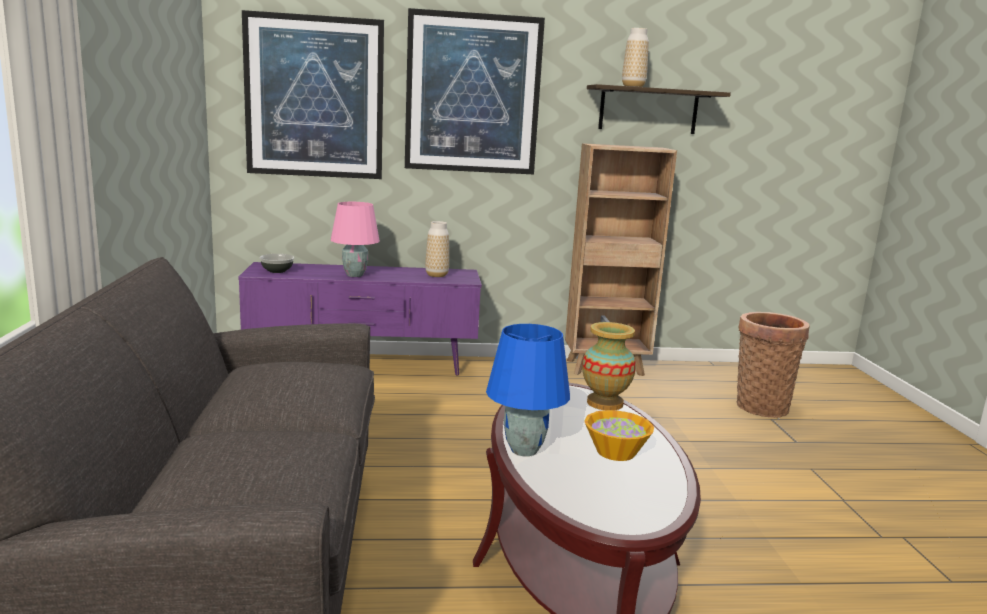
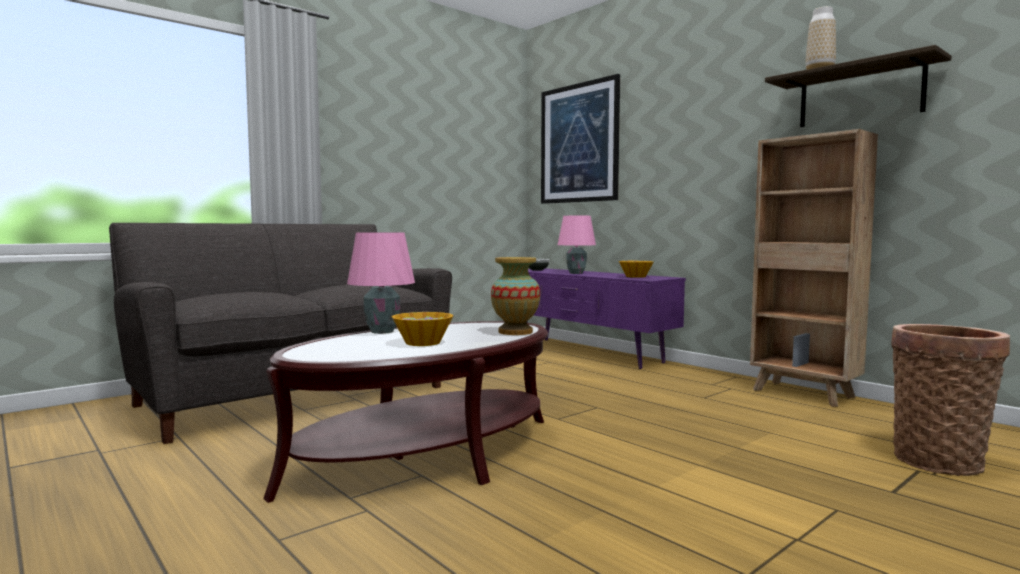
camera: 55 degrees right, 10 degrees down
(436, 275) = (635, 276): vase -> bowl
(473, 94) = (682, 117): picture -> none
(523, 449) = (382, 331): blue table lamp -> pink table lamp

